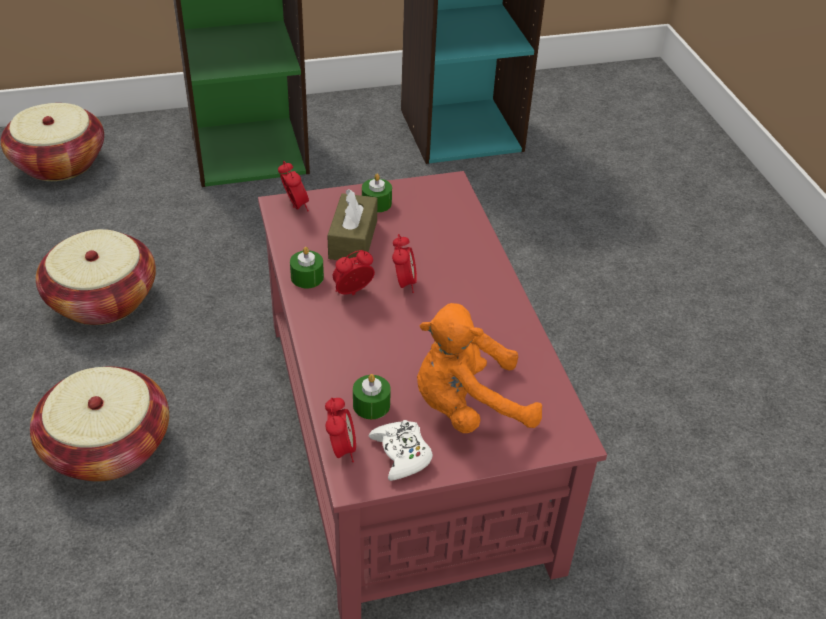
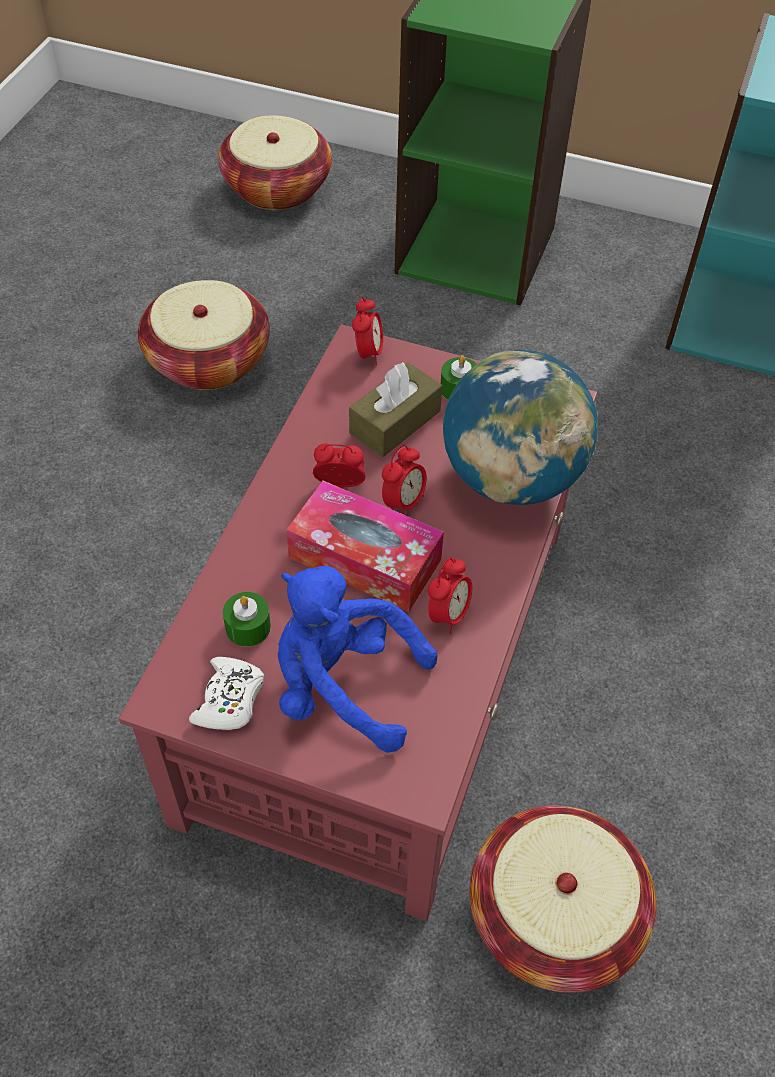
camera: 35 degrees right, 10 degrees up
(108, 446) = (102, 519): basket -> basket (554, 914)
(307, 277) = (309, 444): green candle -> none
(341, 449) = (177, 659): alarm clock -> alarm clock (448, 614)
(410, 327) = (365, 558): none -> tissue box
(458, 240) = (511, 478): none -> globe
(467, 407) = (343, 685): orange plush toy -> blue plush toy

